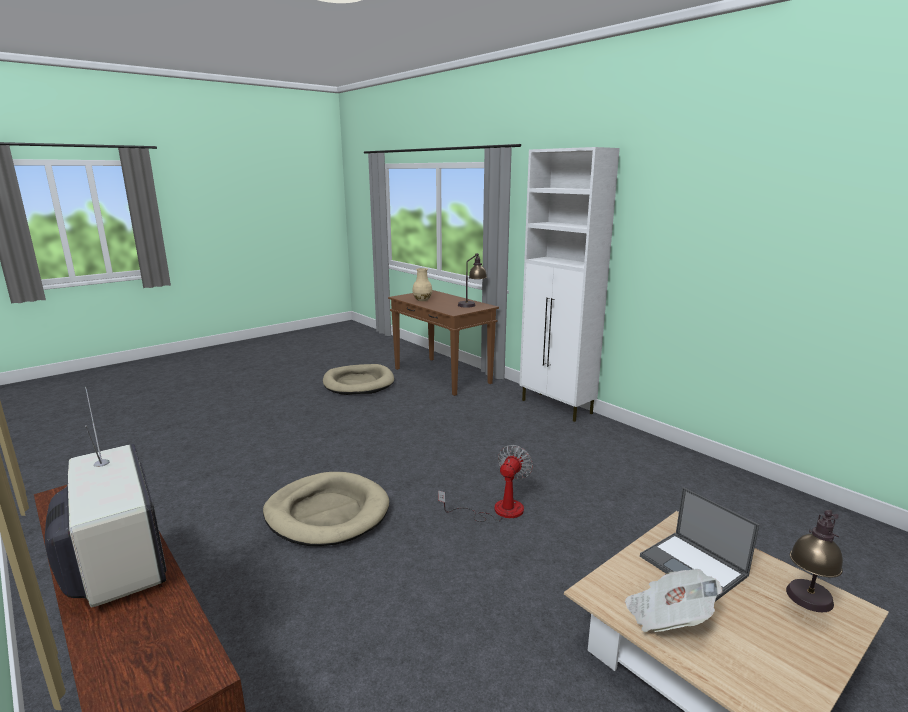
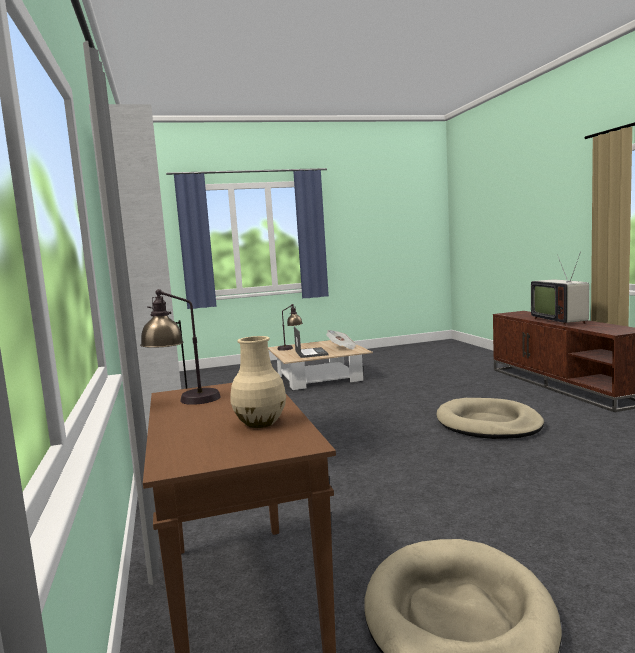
camera: 155 degrees left, 10 degrees down
(497, 510) = (355, 415): fan -> none

